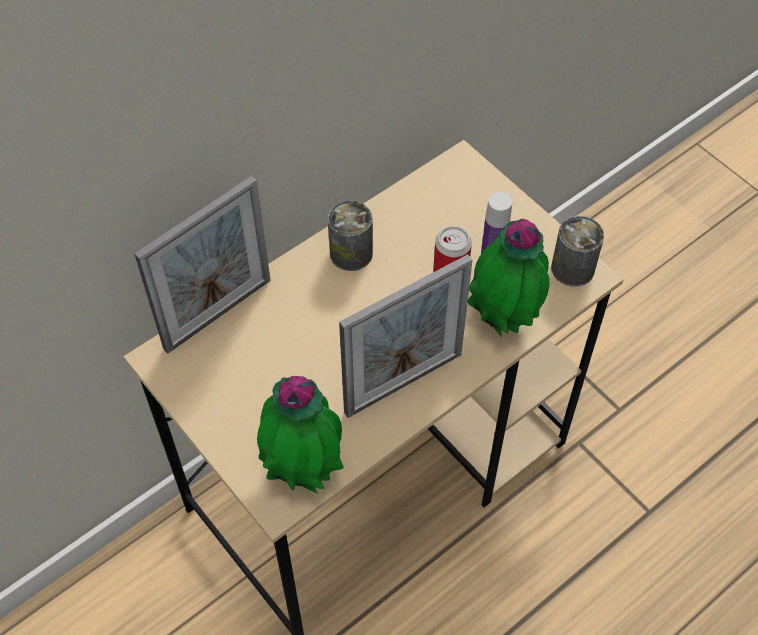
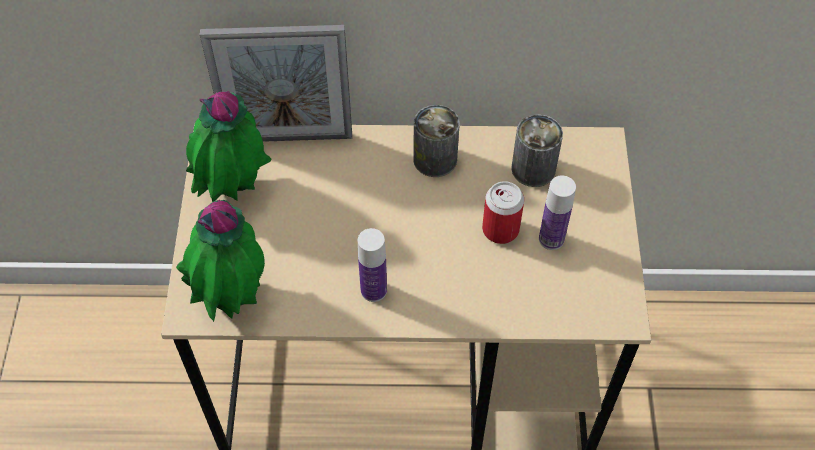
camera: 40 degrees right, 0 degrees up
(403, 383) = (373, 290): picture frame -> bottle
(504, 319) = (508, 299): potted plant -> potted plant (234, 192)
(572, 268) = (612, 298): can -> can (533, 169)

